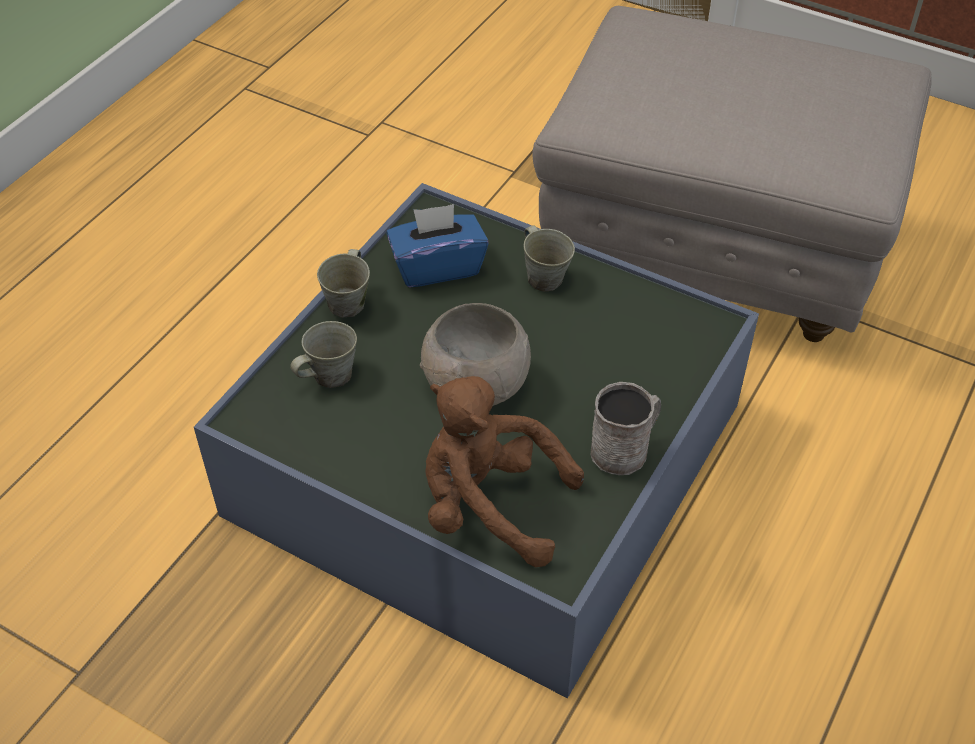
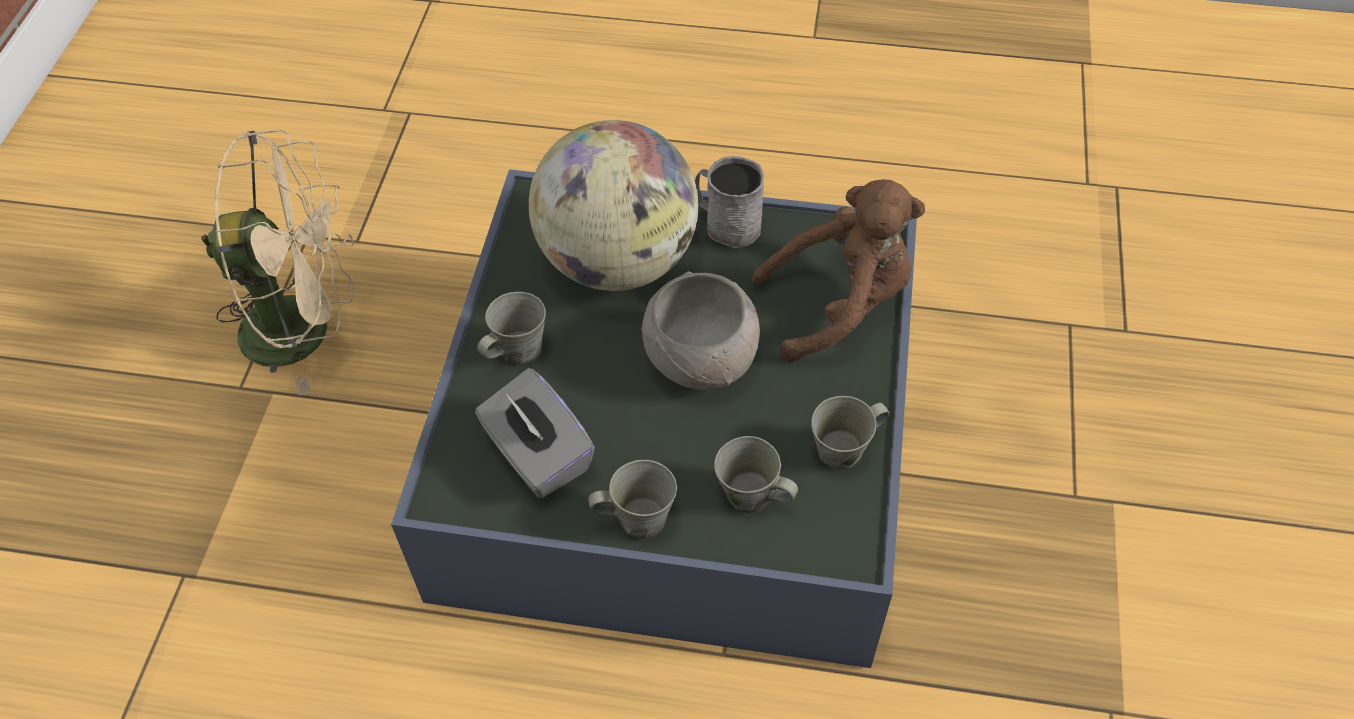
camera: 110 degrees left, 5 degrees up
(335, 448) = (843, 451): none -> grey mug
(437, 266) = (538, 456): blue tissue box -> grey tissue box
(489, 505) = (840, 304): brown plush toy -> brown plush toy turned 105 degrees counterclockwise
(614, 362) = (618, 261): none -> globe
(714, 256) = (306, 328): grey ottoman -> beige fan

